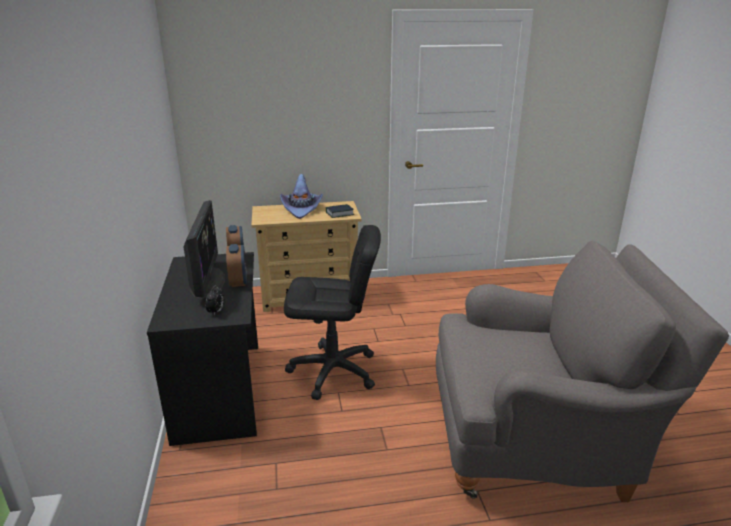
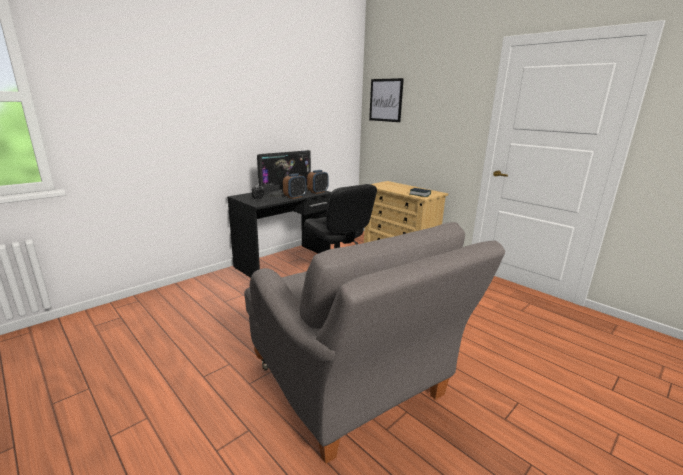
camera: 55 degrees right, 5 degrees down
(222, 89) = (385, 100): none -> picture
(302, 209) = (406, 187): purple hat -> none

